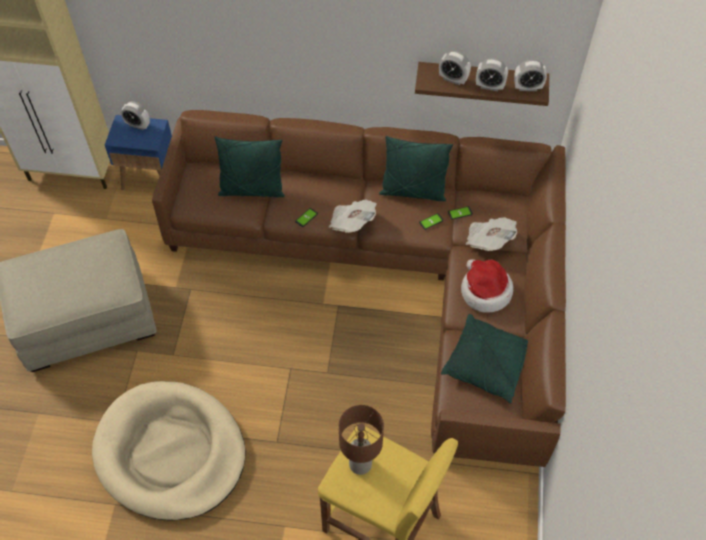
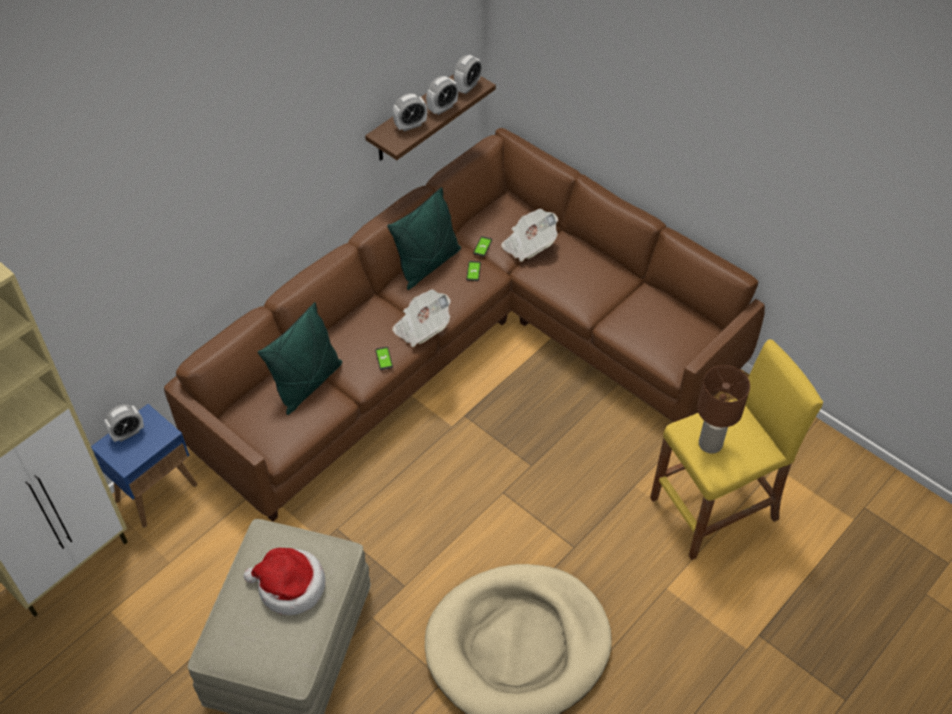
camera: 55 degrees left, 5 degrees down
(484, 291) = (579, 278): hat -> hat (289, 586)
(487, 364) = (653, 319): green pillow -> none

